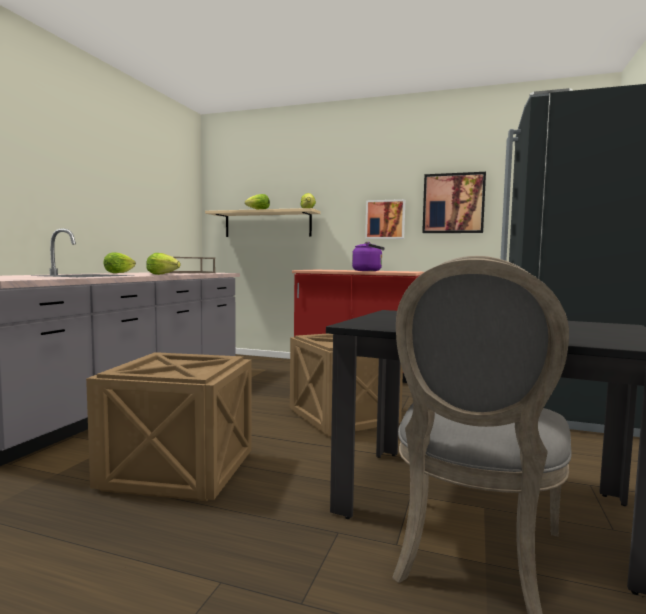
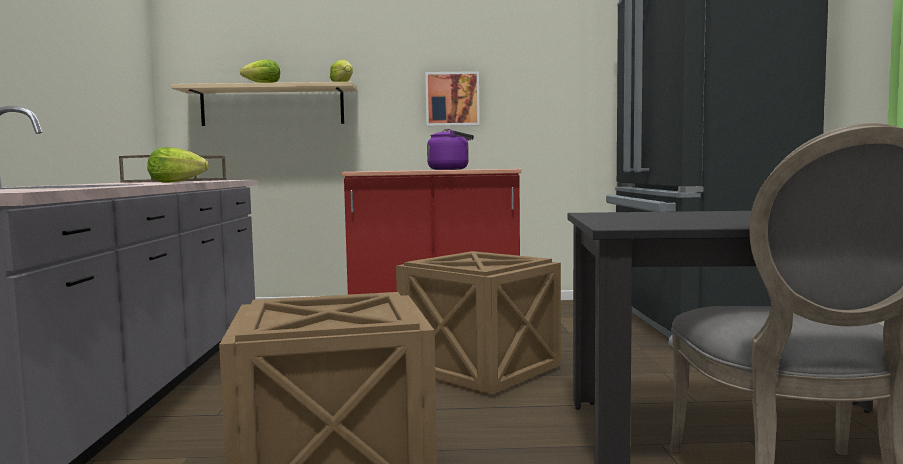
camera: 20 degrees left, 0 degrees up
(119, 273) = (82, 184): lettuce -> none
(453, 203) = (541, 78): picture -> none

